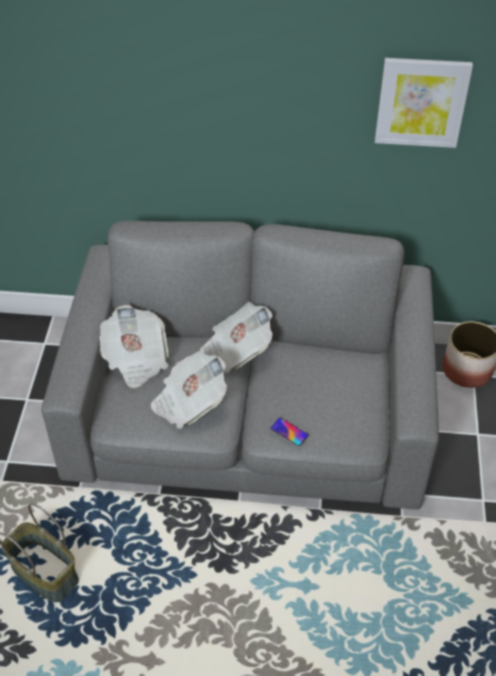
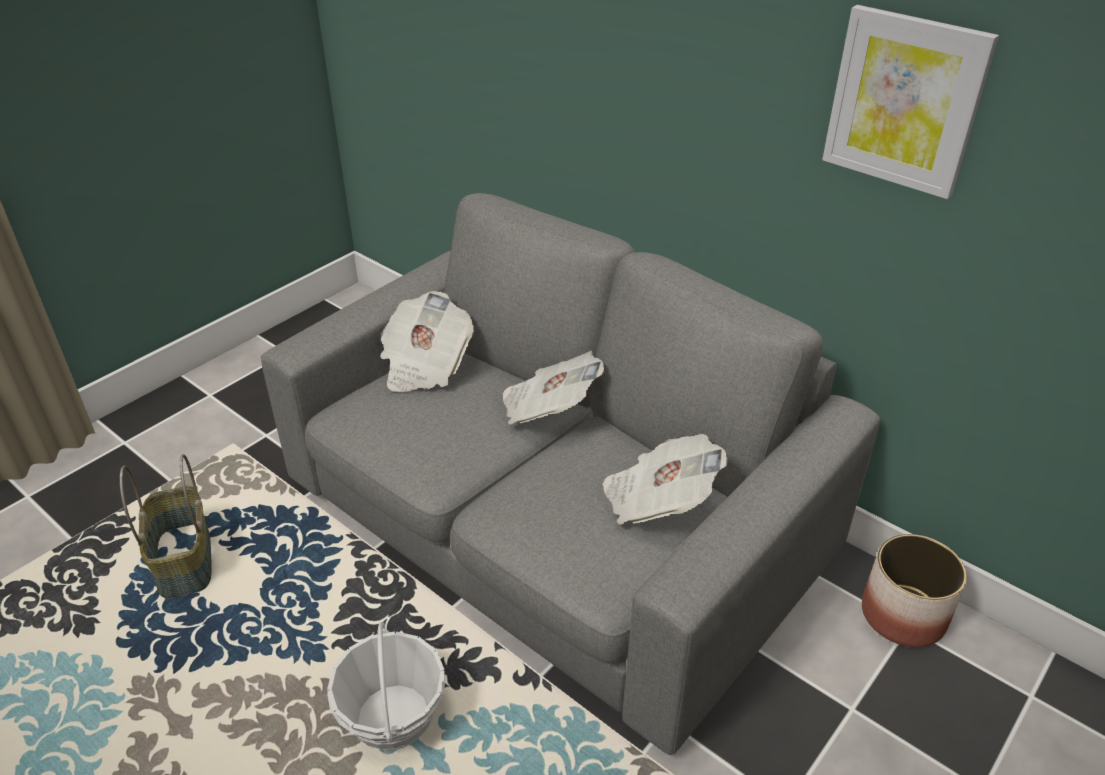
camera: 35 degrees right, 10 degrees down
(189, 402) = (434, 433): newspaper -> newspaper (658, 500)
(264, 579) = (393, 717): none -> basket
(289, 432) = (516, 524): phone -> none

